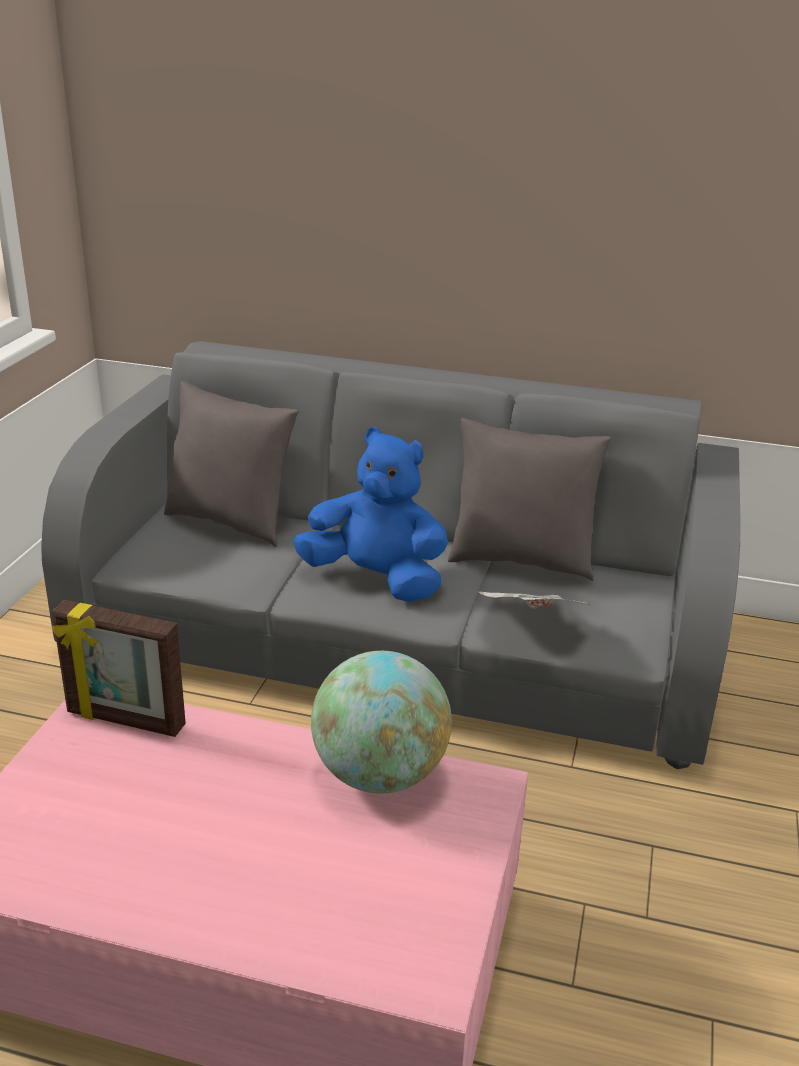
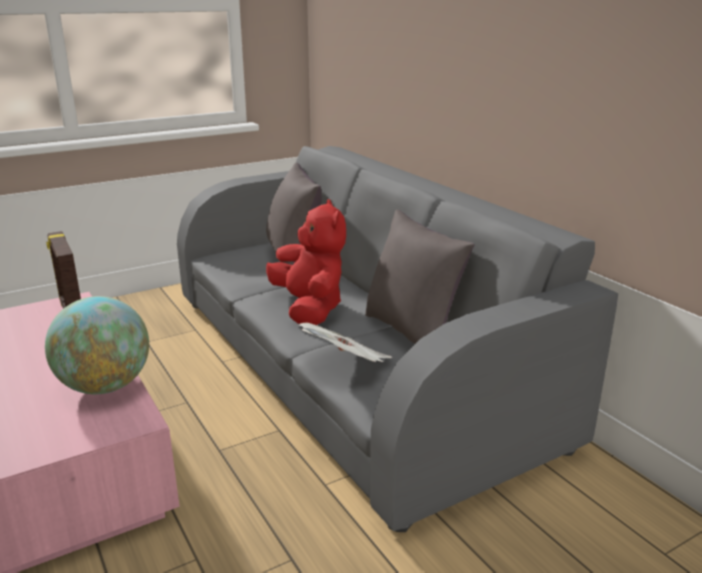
camera: 45 degrees right, 5 degrees down
(376, 580) = (309, 308): blue plush toy -> red plush toy

